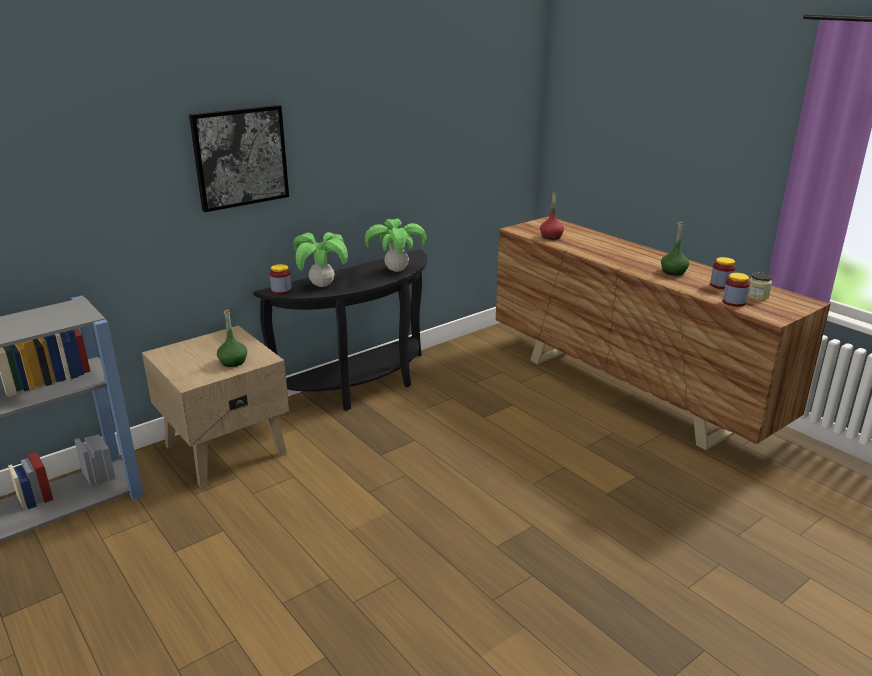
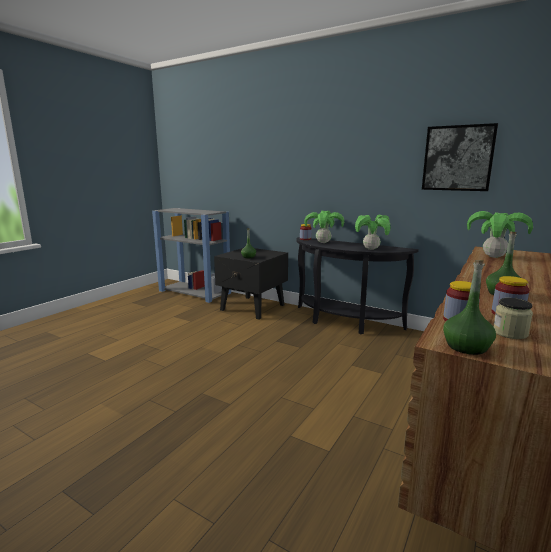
camera: 70 degrees right, 10 degrees down
(227, 449) = (253, 307): beige nightstand -> black nightstand
(240, 157) = (303, 160): picture -> picture (458, 158)
(551, 236) = (494, 256): red bottle -> potted plant
(782, 314) = (466, 347): none -> green bottle

